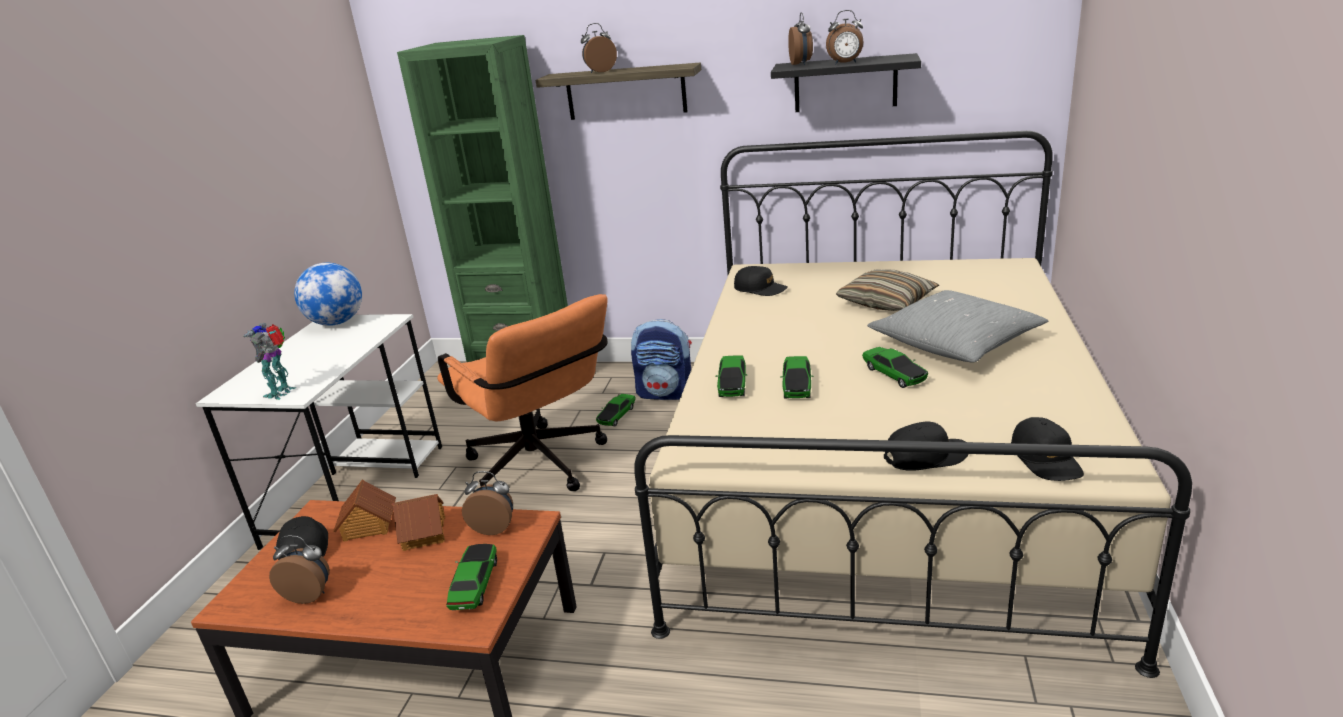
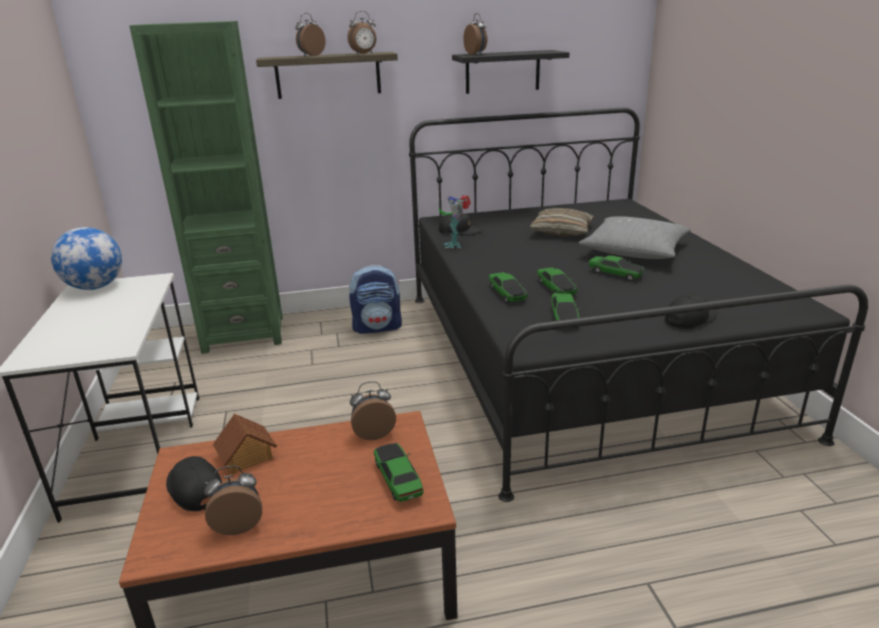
camera: 25 degrees left, 0 degrees up
(283, 392) = (98, 349): toy robot -> toy robot (454, 244)
(423, 533) = (309, 451): toy house -> none
(542, 469) = (312, 399): orange office chair -> none
(617, 415) = (347, 349): toy car -> toy car (564, 317)
(845, 63) = (513, 53): alarm clock -> alarm clock (364, 53)
(880, 472) = (580, 356): beige bed -> black bed
(1046, 459) = (763, 309): black cap -> none

